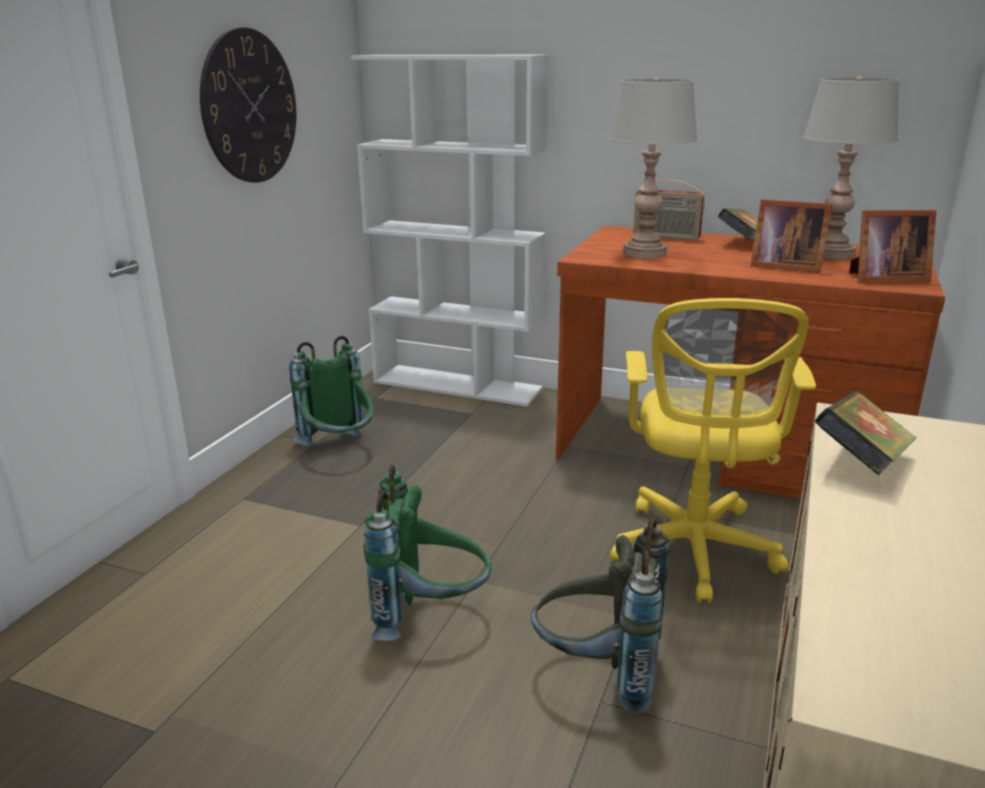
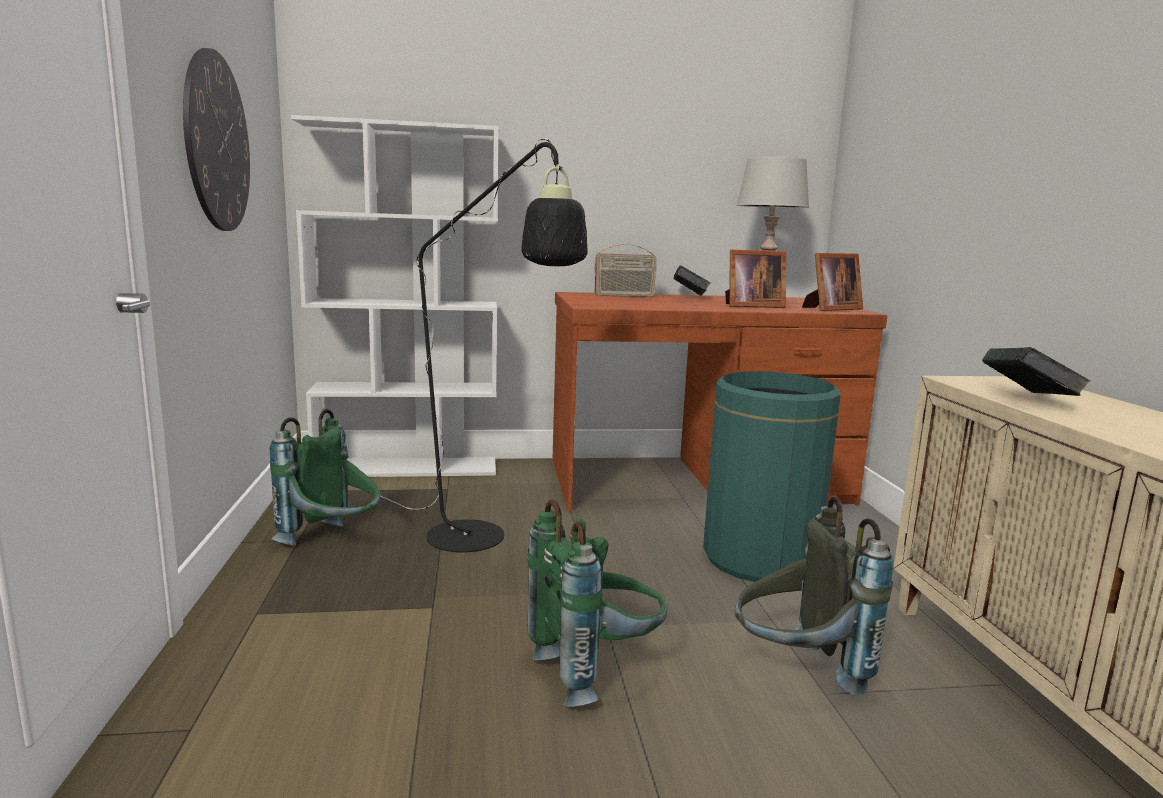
camera: 30 degrees left, 10 degrees down
(449, 473) = (480, 542): none -> black floor lamp
(644, 253) = (632, 303): grey table lamp -> none
(694, 553) = (760, 559): yellow office chair -> green trash can

